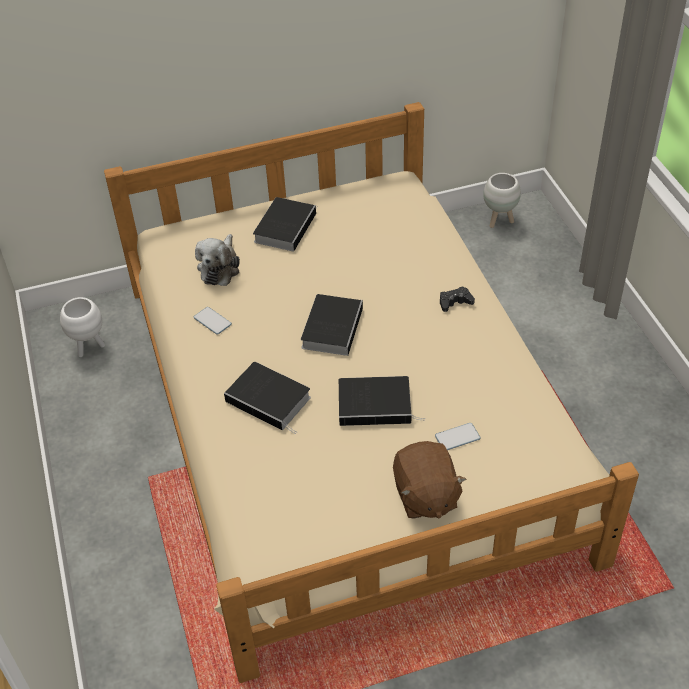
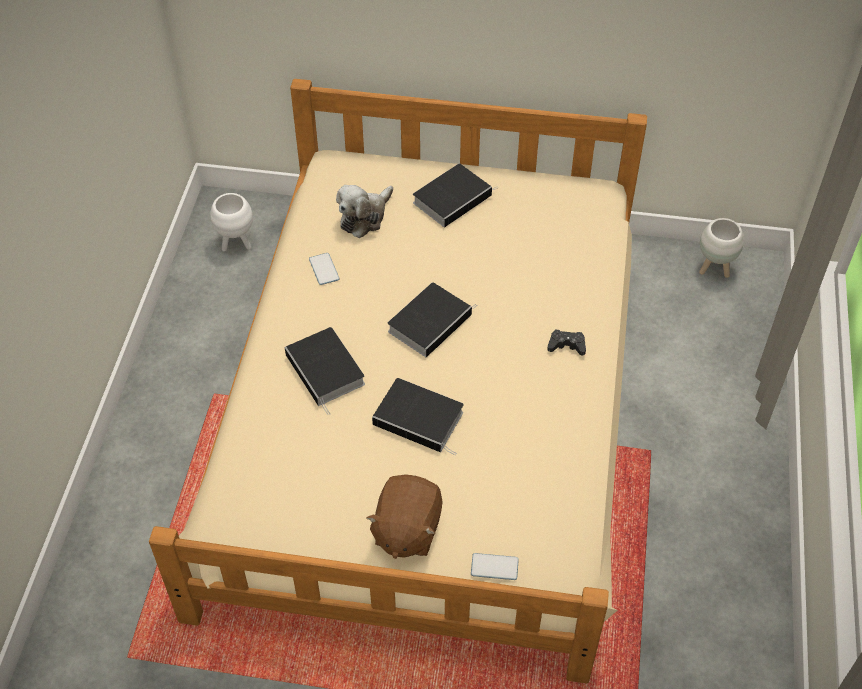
camera: 25 degrees right, 5 degrees up
(457, 437) = (475, 486): phone -> phone (494, 567)

